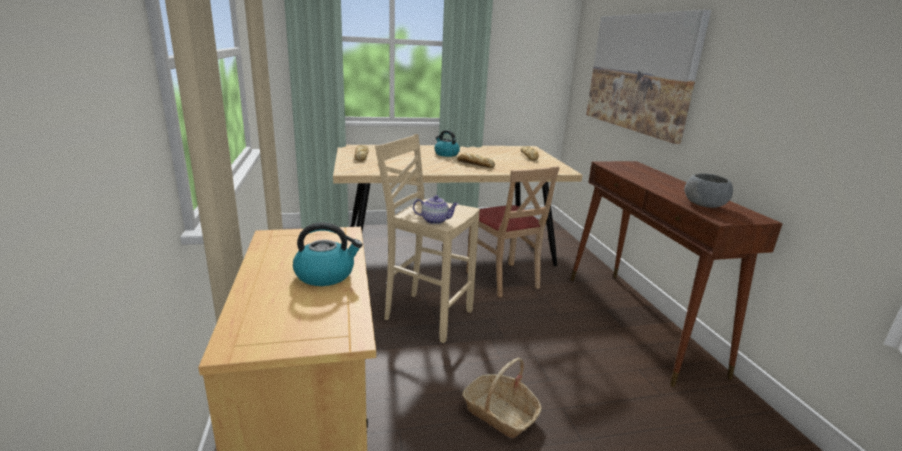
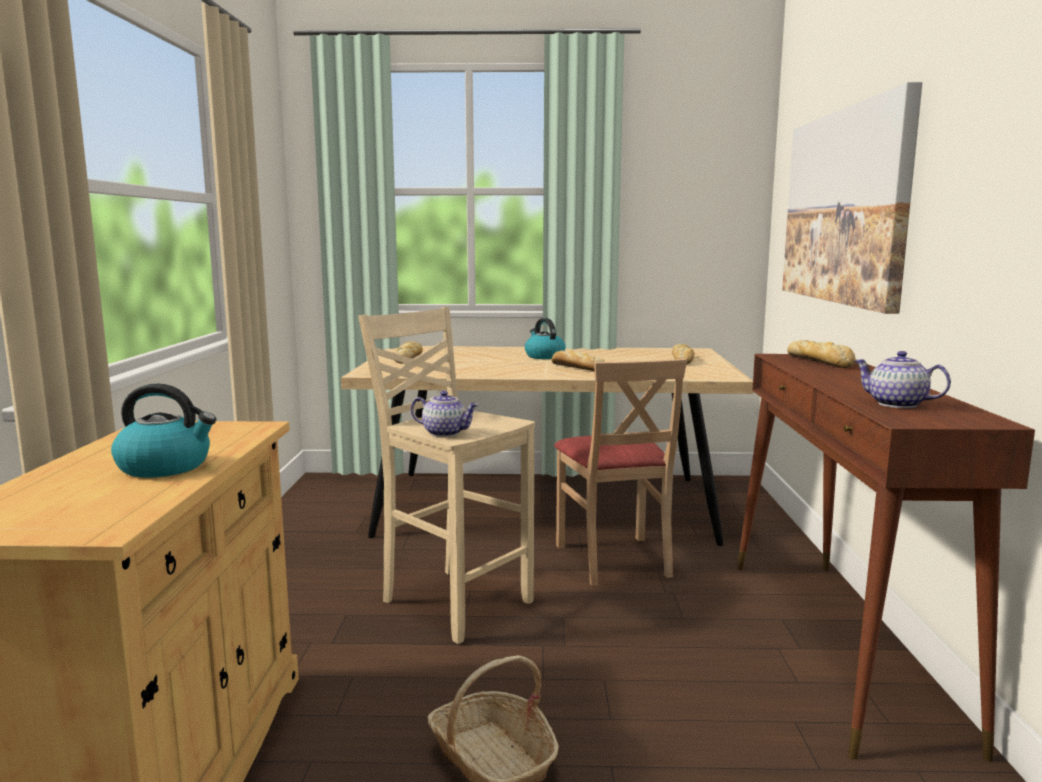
camera: 15 degrees right, 10 degrees down
(633, 168) = (820, 362): none -> bread
(704, 205) = (896, 404): grey bowl -> teapot

